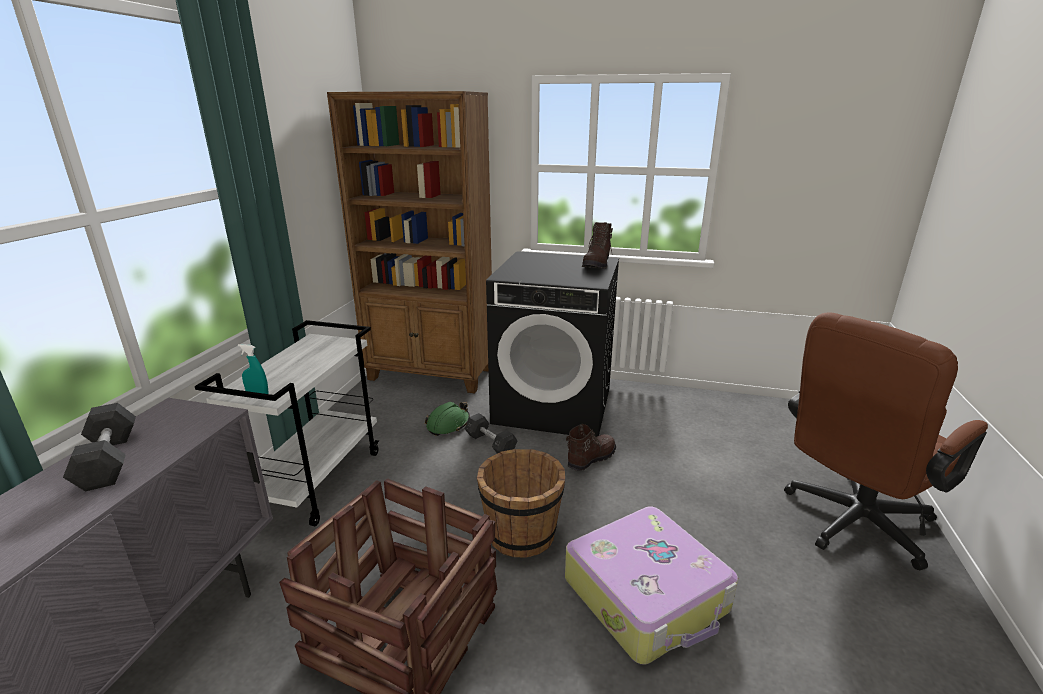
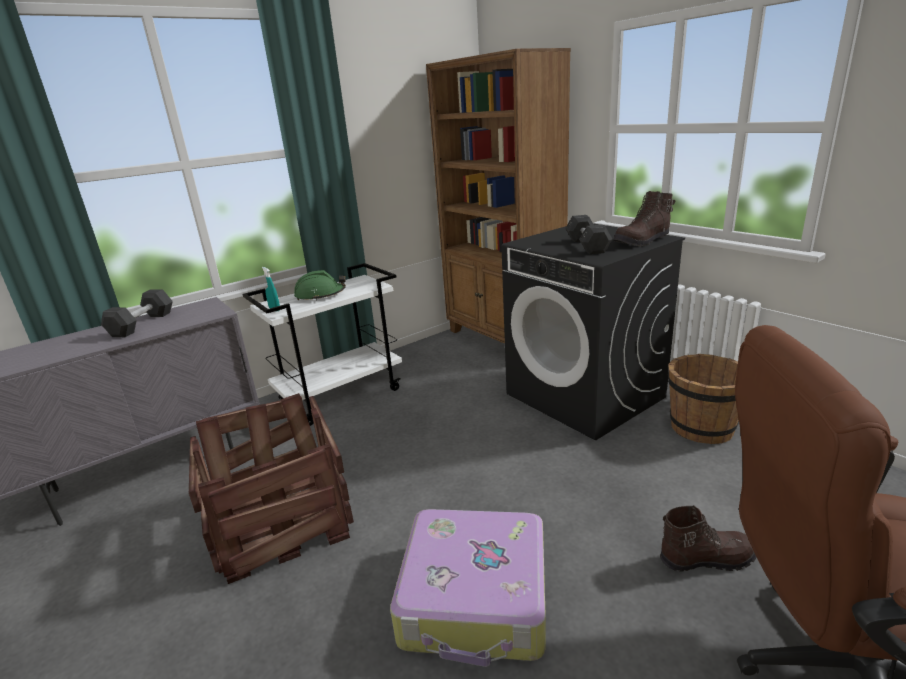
camera: 40 degrees right, 0 degrees up
(448, 425) = (472, 384): green hard hat -> green hard hat (320, 295)
(490, 443) = (489, 410): grey dumbbell -> grey dumbbell (587, 246)
(521, 533) = (430, 493): brown bucket -> brown bucket (701, 427)
(590, 459) = (565, 456): brown boot -> brown boot (705, 559)

